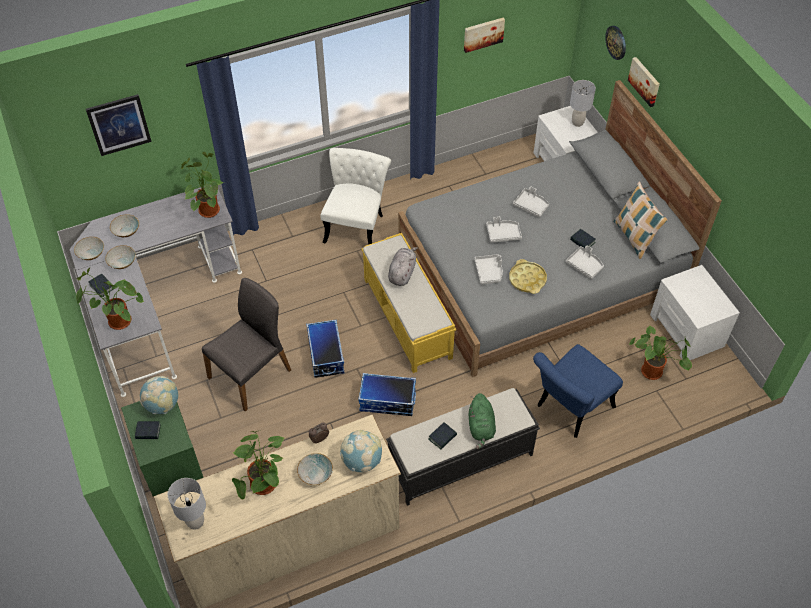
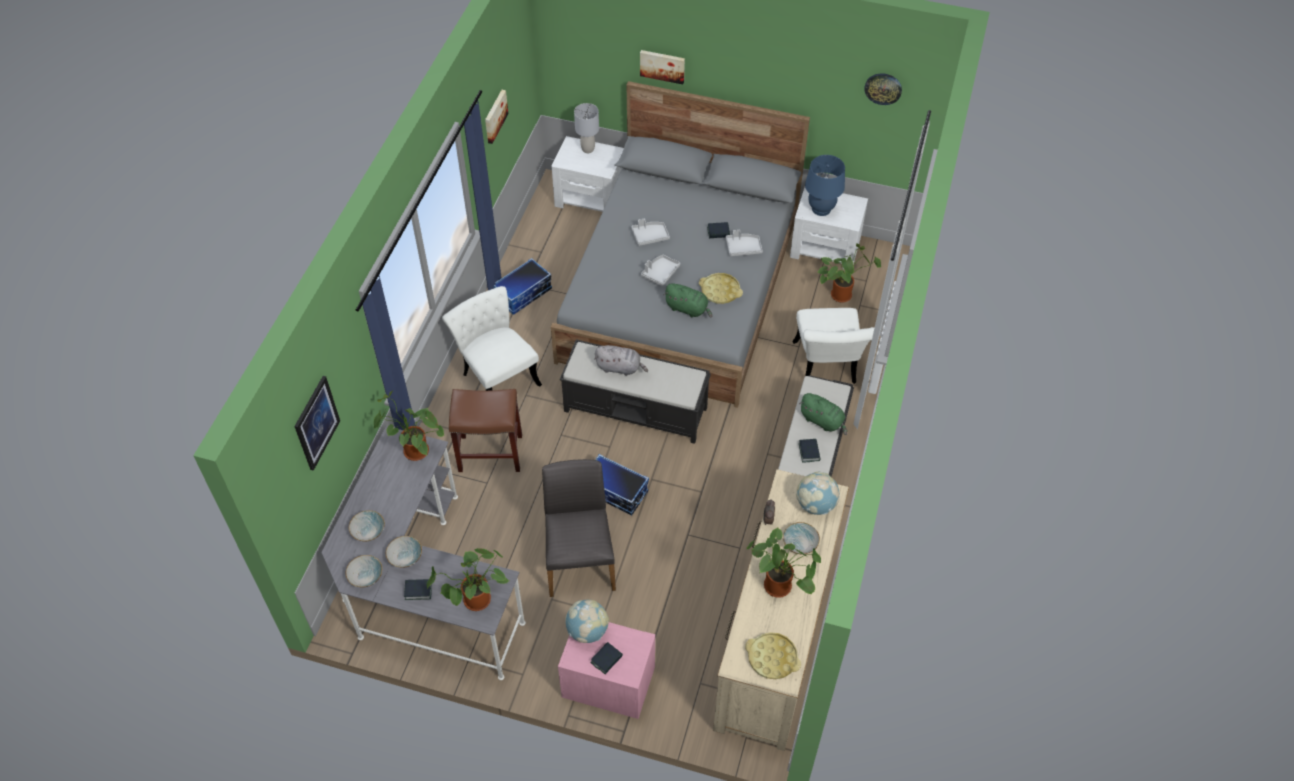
camera: 50 degrees left, 0 degrees up
(168, 457) = (608, 681): green nightstand -> pink nightstand
(196, 522) = (772, 658): grey table lamp -> yellow tray
(292, 266) = (491, 452): none -> brown stool
(387, 401) = (705, 480): storage box -> storage box (523, 294)
(402, 273) = (620, 367): grey plush toy -> grey plush toy turned 135 degrees clockwise
(407, 319) = (636, 409): yellow bench -> black bench
(489, 272) = (688, 309): grey tray -> green plush toy
(569, 408) = (826, 368): blue chair -> white chair
(616, 42) = (606, 50): wall clock -> wall clock (883, 88)
(634, 237) = (747, 201): pillow -> none
(690, 290) = (821, 209): none -> blue table lamp

